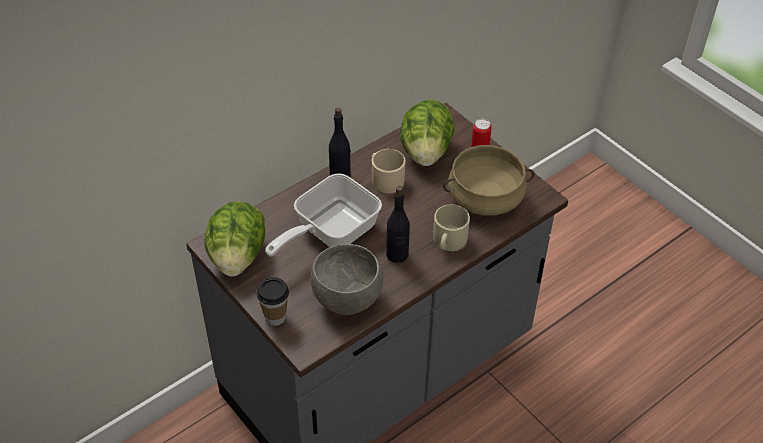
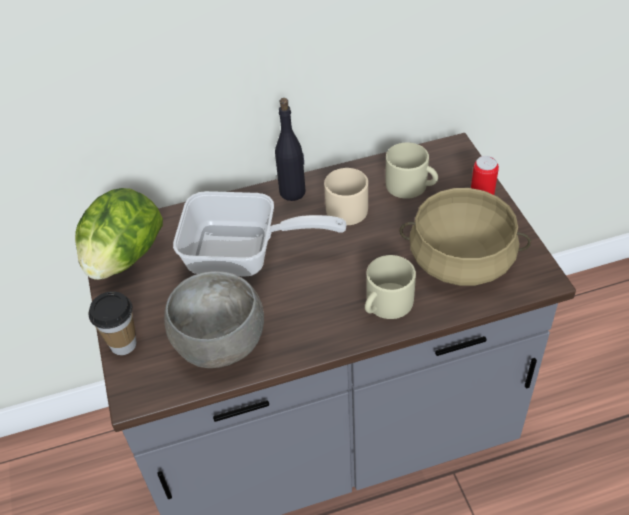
camera: 25 degrees right, 0 degrees up
(329, 232) = (244, 255): frying pan -> frying pan turned 150 degrees counterclockwise
(397, 255) = (311, 305): black bottle -> none
(426, 152) = (411, 186): lettuce -> beige mug

